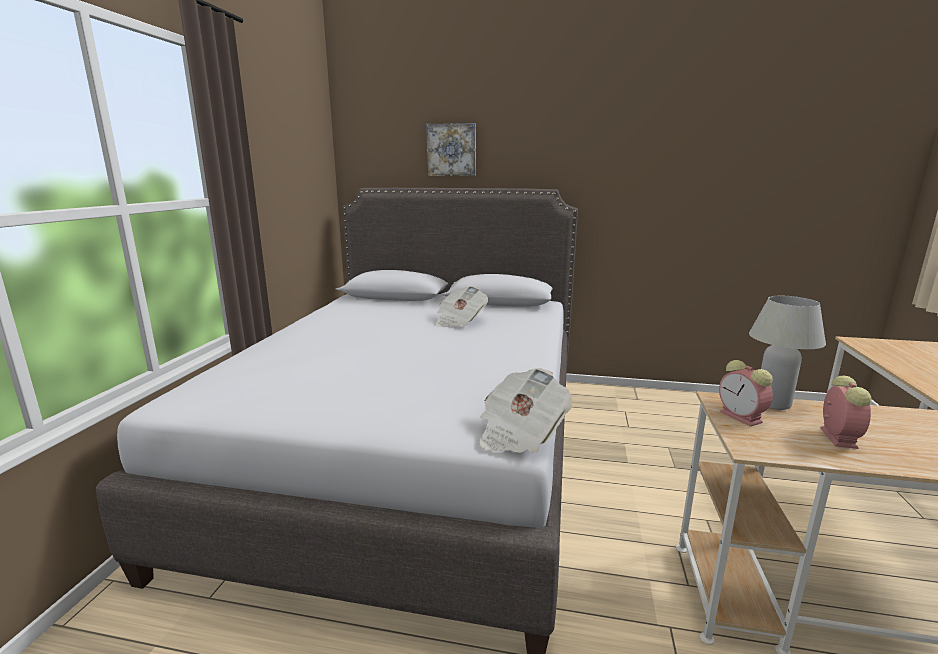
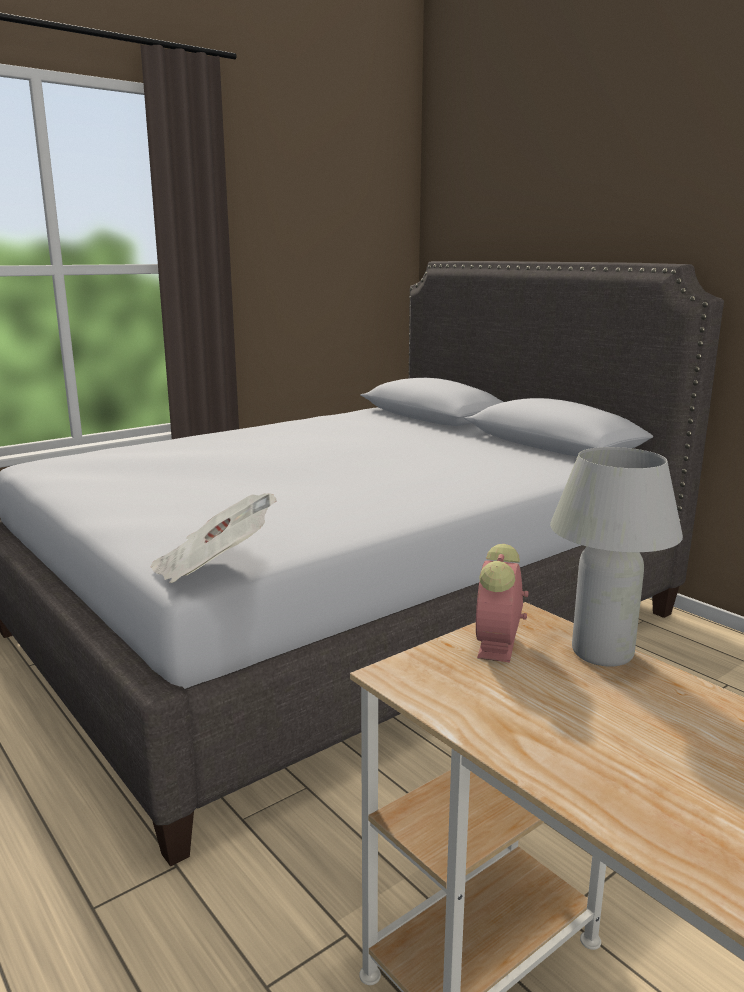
camera: 40 degrees right, 0 degrees up
(452, 150) = (551, 202): picture -> none
(459, 321) = (438, 455): newspaper -> none
(837, 437) = (579, 721): alarm clock -> none

